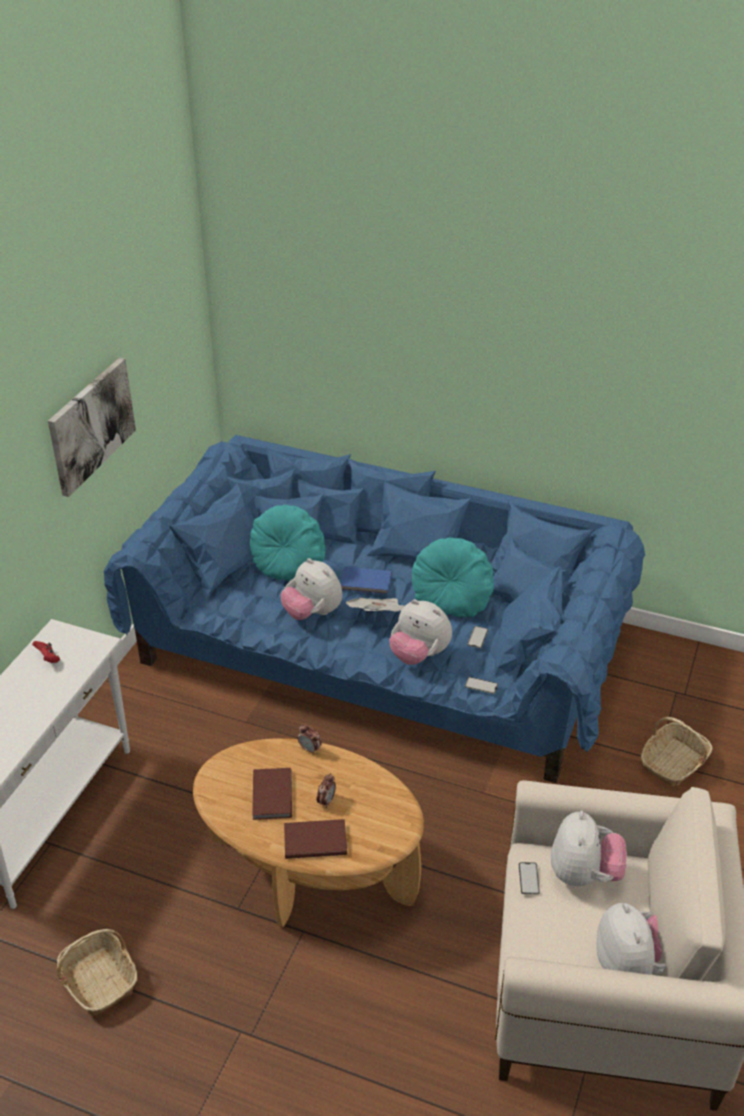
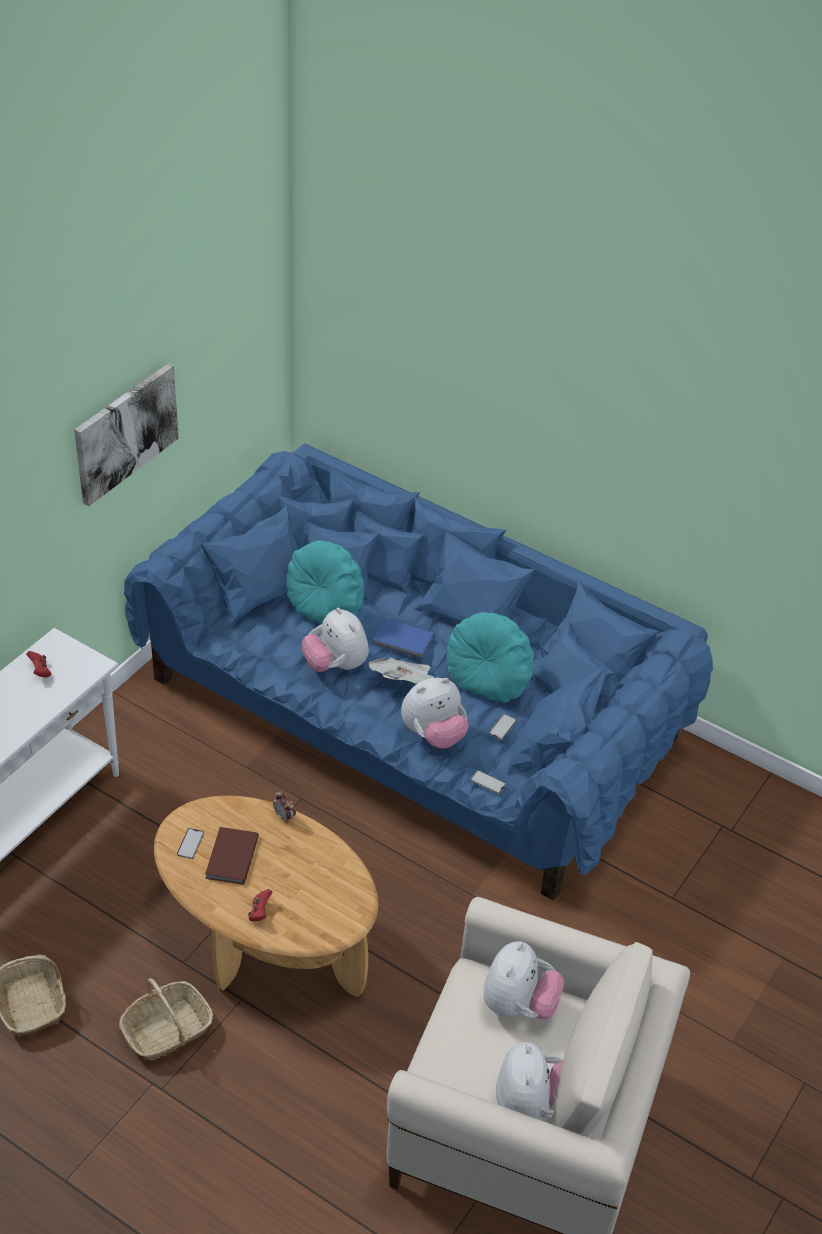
camera: 10 degrees right, 5 degrees up
(314, 840) = (260, 912): brown book -> red game controller
(326, 801) = (284, 874): alarm clock -> none
(419, 655) = (433, 735): plush toy -> plush toy turned 75 degrees counterclockwise
(529, 878) = (461, 997): phone -> phone (190, 843)
(673, 763) = (689, 904): basket -> basket (167, 1030)

